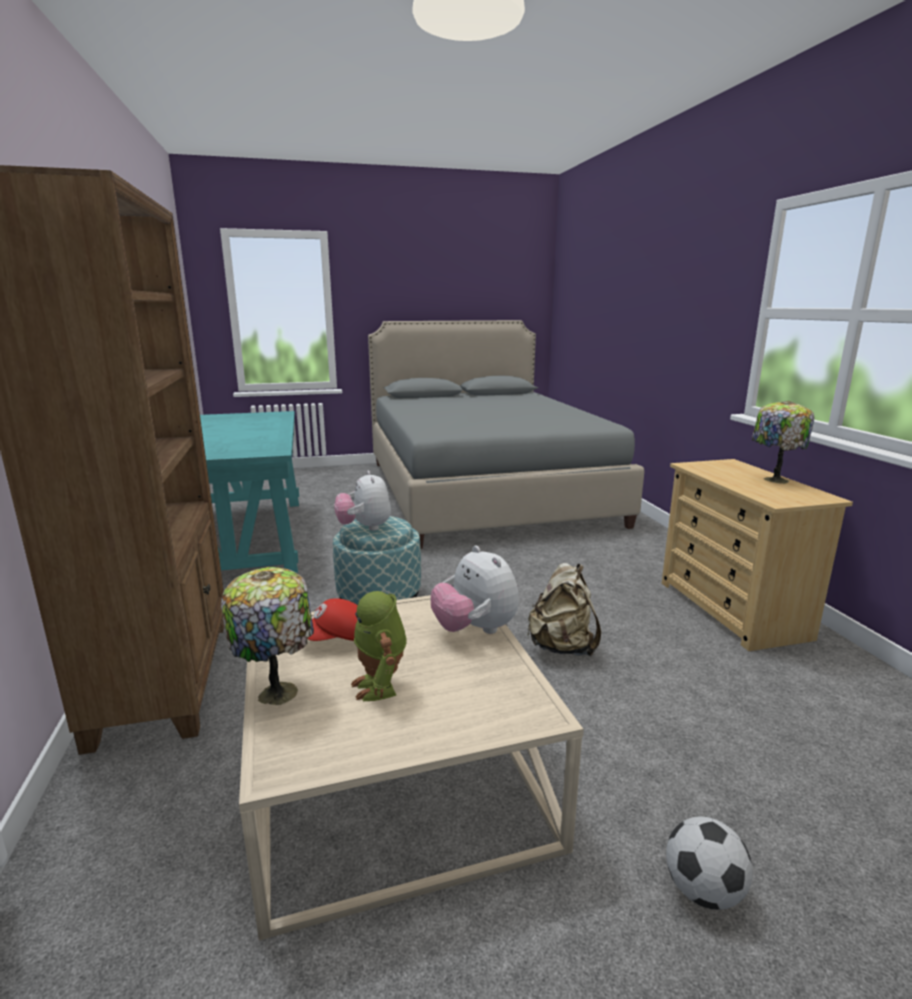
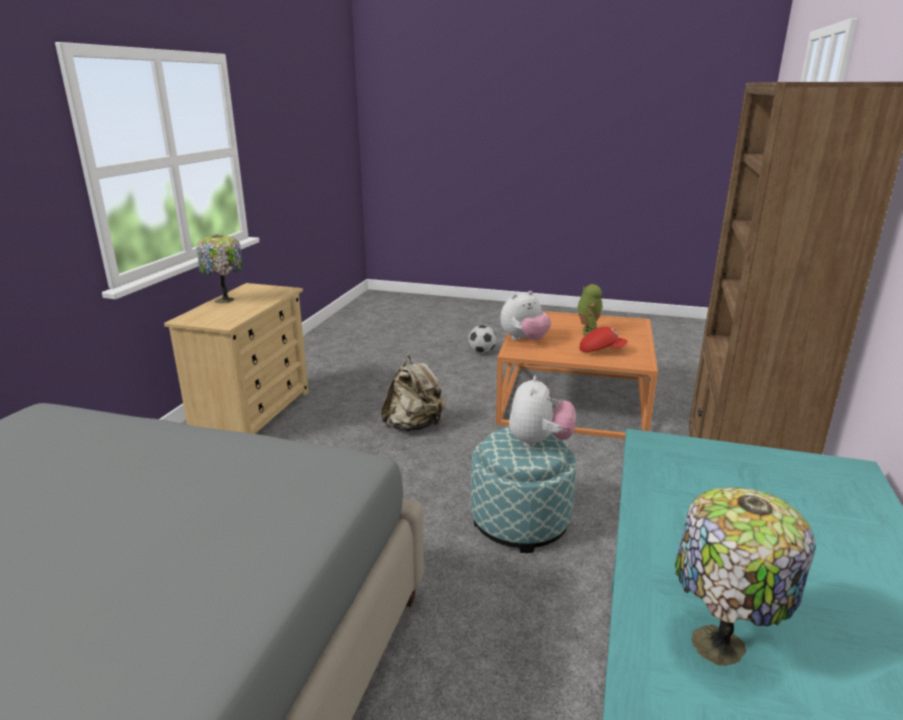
camera: 150 degrees left, 5 degrees up
(278, 691) = (637, 339): table lamp -> table lamp (719, 648)
(397, 777) = (573, 399): beige coffee table -> orange coffee table
(475, 630) = (524, 340): plush toy -> plush toy turned 60 degrees clockwise

